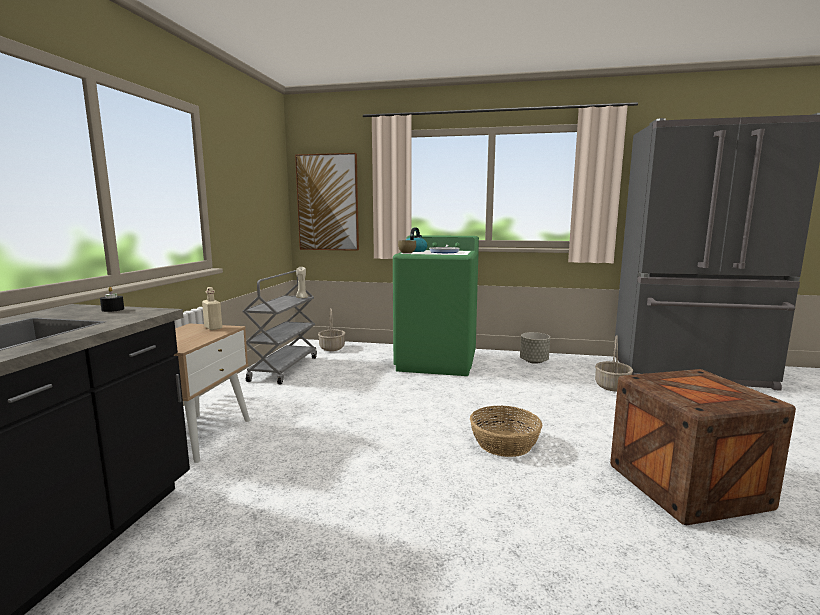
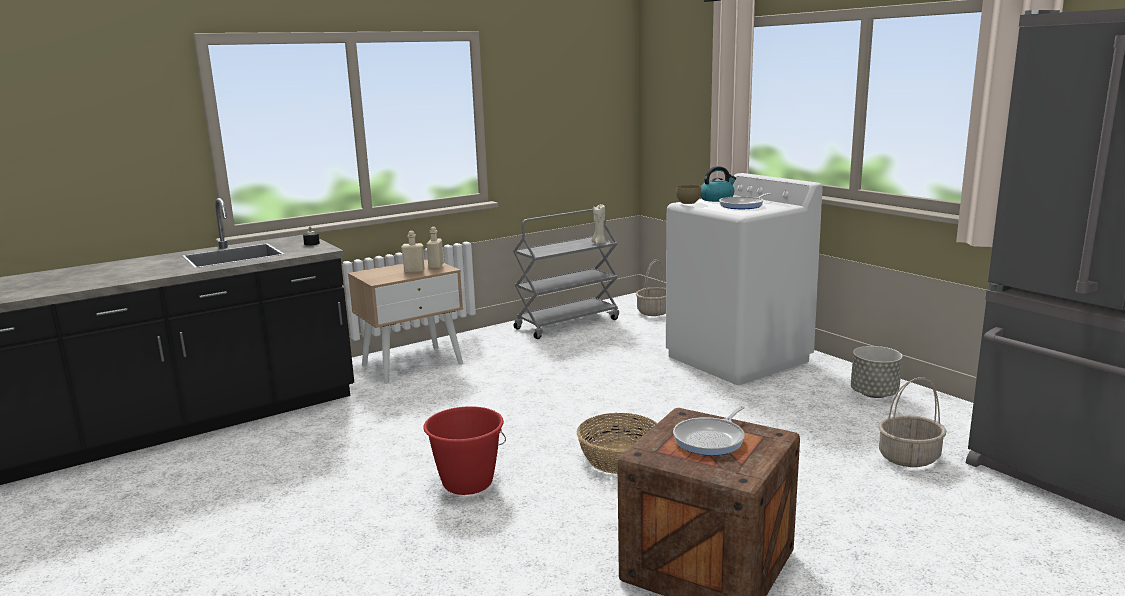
camera: 45 degrees right, 5 degrees up
(199, 334) = (414, 271): none -> beige bottle
(328, 202) = (674, 117): picture -> none
(437, 362) = (738, 359): green washing machine -> white washing machine
(450, 514) = (467, 483): none -> red bucket
(693, 386) = (711, 439): none -> frying pan

